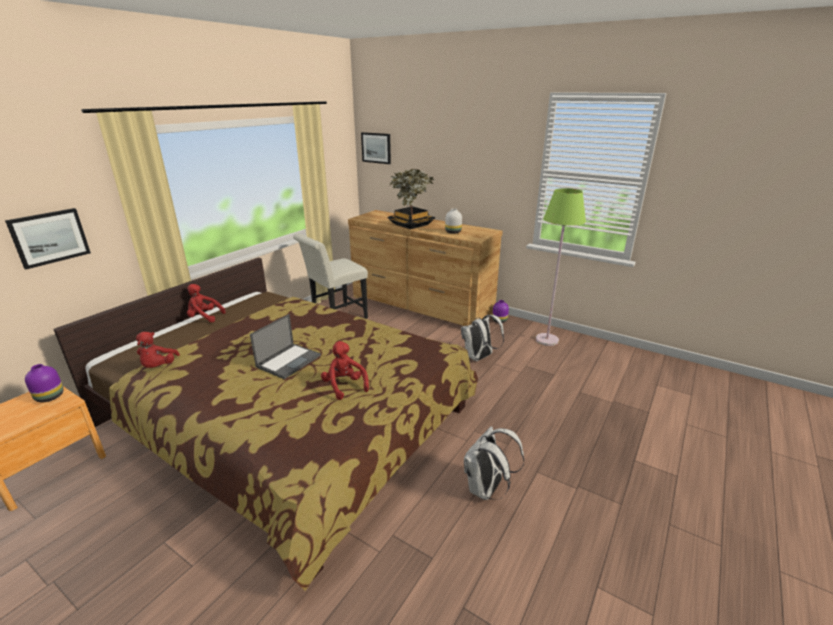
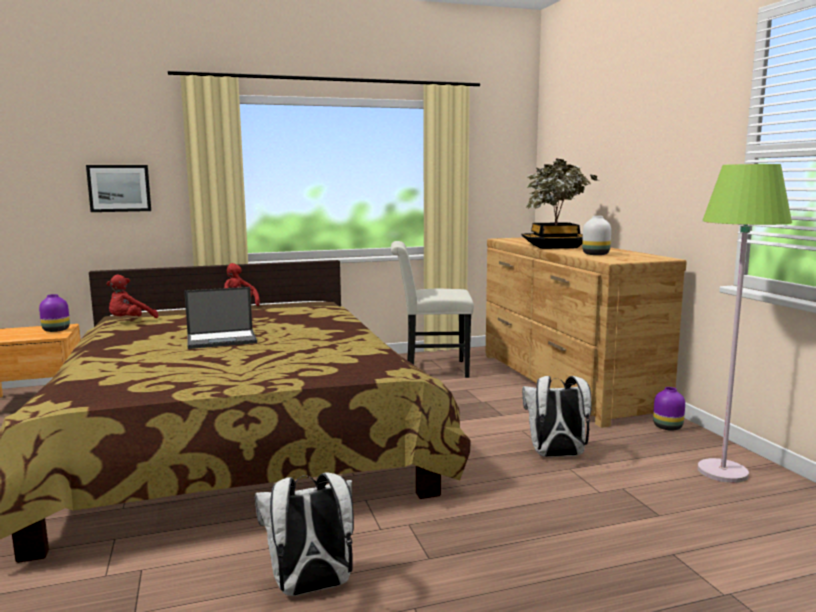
camera: 40 degrees right, 15 degrees down
(344, 386) = (222, 366): red plush toy -> none
(376, 148) = (554, 147): picture -> none

